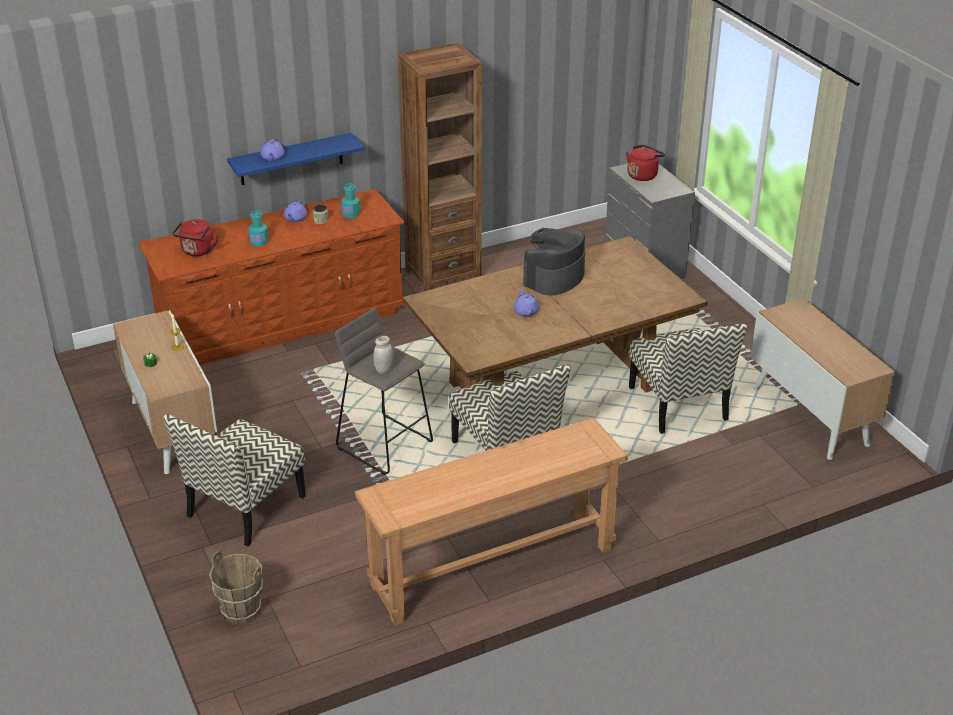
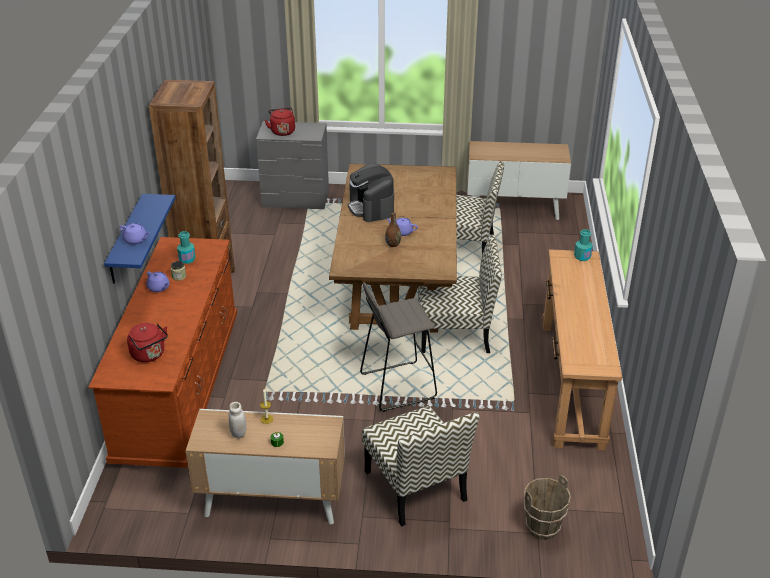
camera: 60 degrees left, 0 degrees up
(259, 242) = (174, 317): turquoise bottle -> turquoise bottle (582, 257)
(384, 370) = (412, 317): white jar -> white jar (238, 433)
(495, 313) = (393, 244): none -> brown vase

